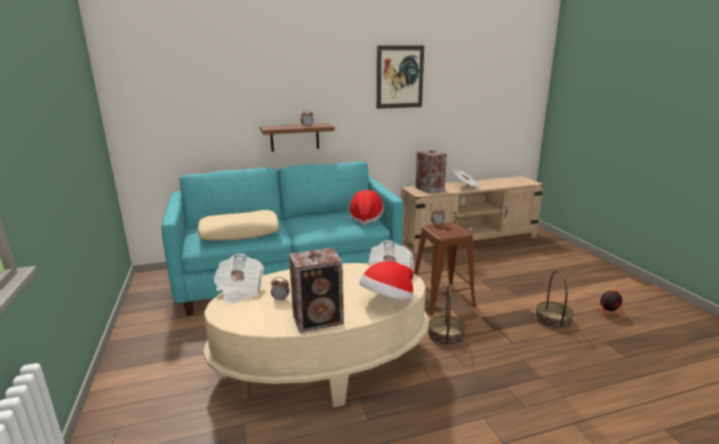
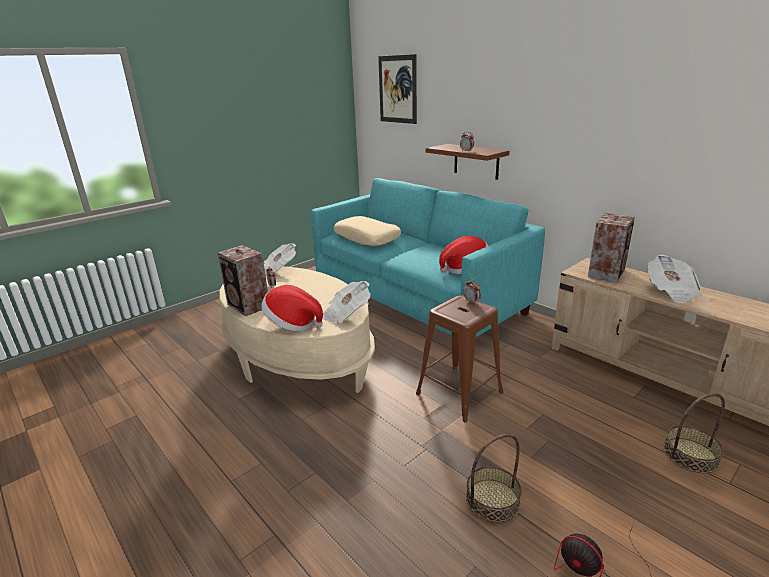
camera: 65 degrees right, 5 degrees up
(400, 77) = (611, 97): picture -> picture (397, 89)
(446, 336) = (383, 412): basket -> basket (690, 455)

